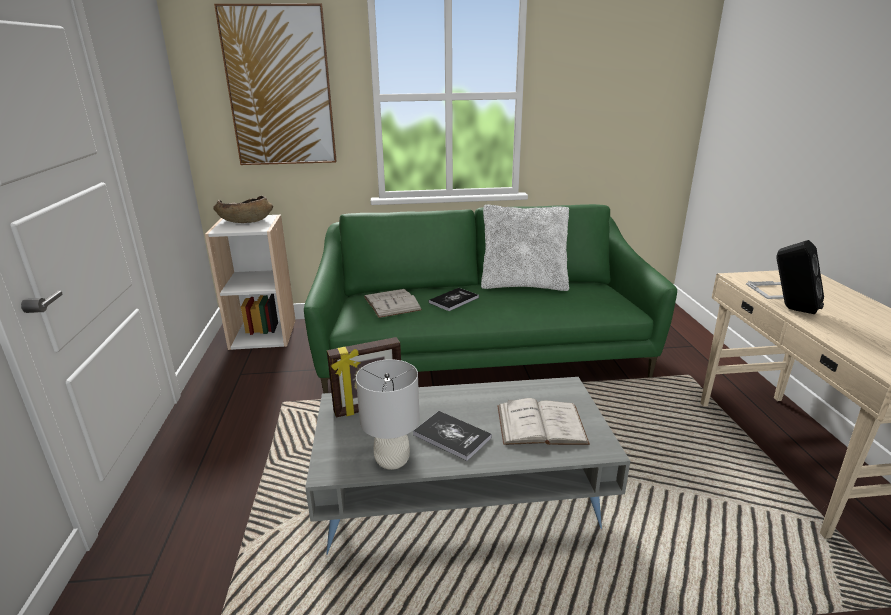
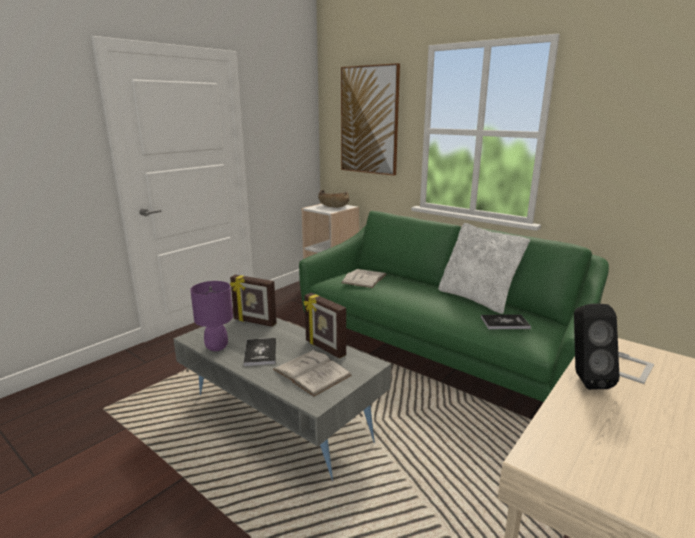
camera: 45 degrees right, 5 degrees down
(391, 461) = (217, 347): grey table lamp -> purple table lamp
(454, 300) = (402, 289): book -> book (505, 323)
(501, 394) = (324, 348): none -> picture frame

